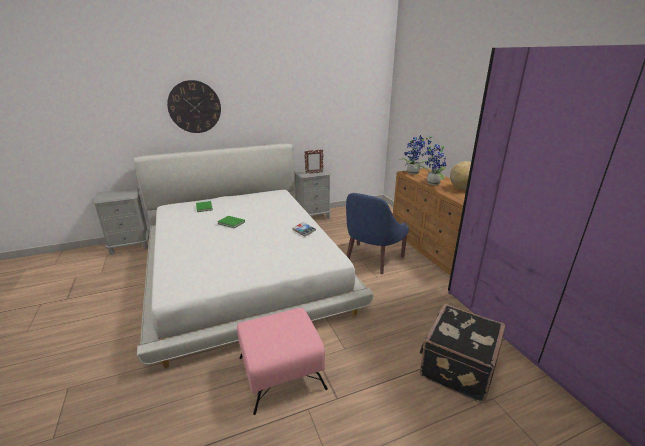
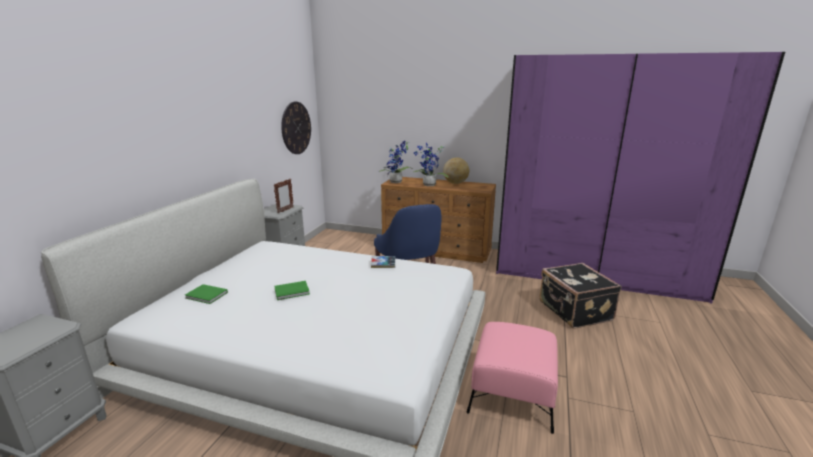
camera: 50 degrees left, 5 degrees down
(194, 107) = (124, 142): wall clock -> wall clock (296, 128)

